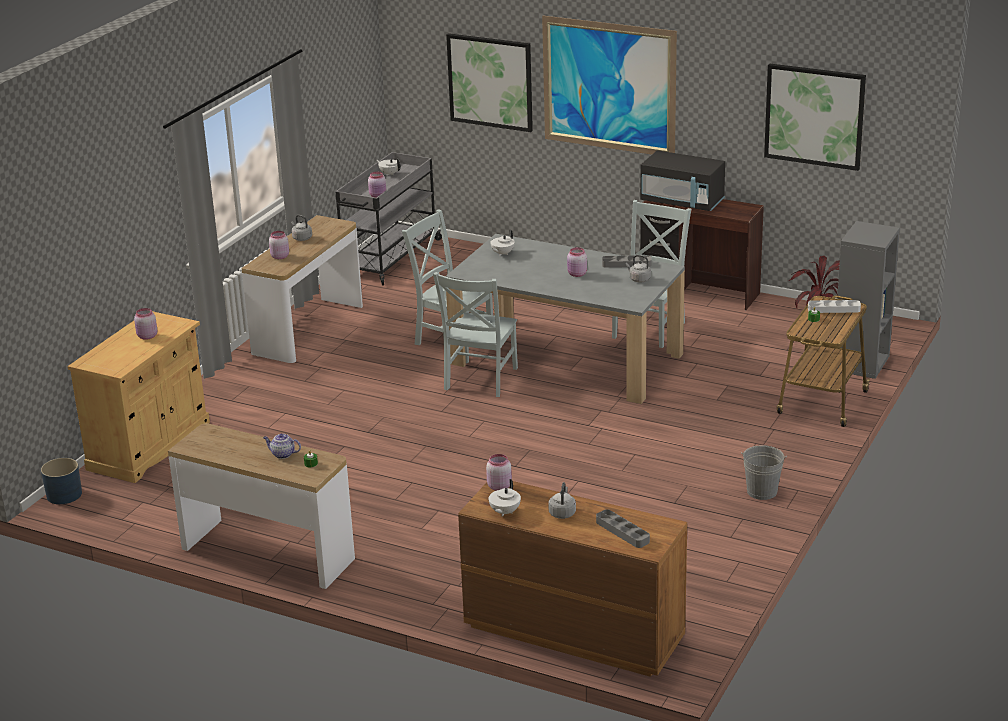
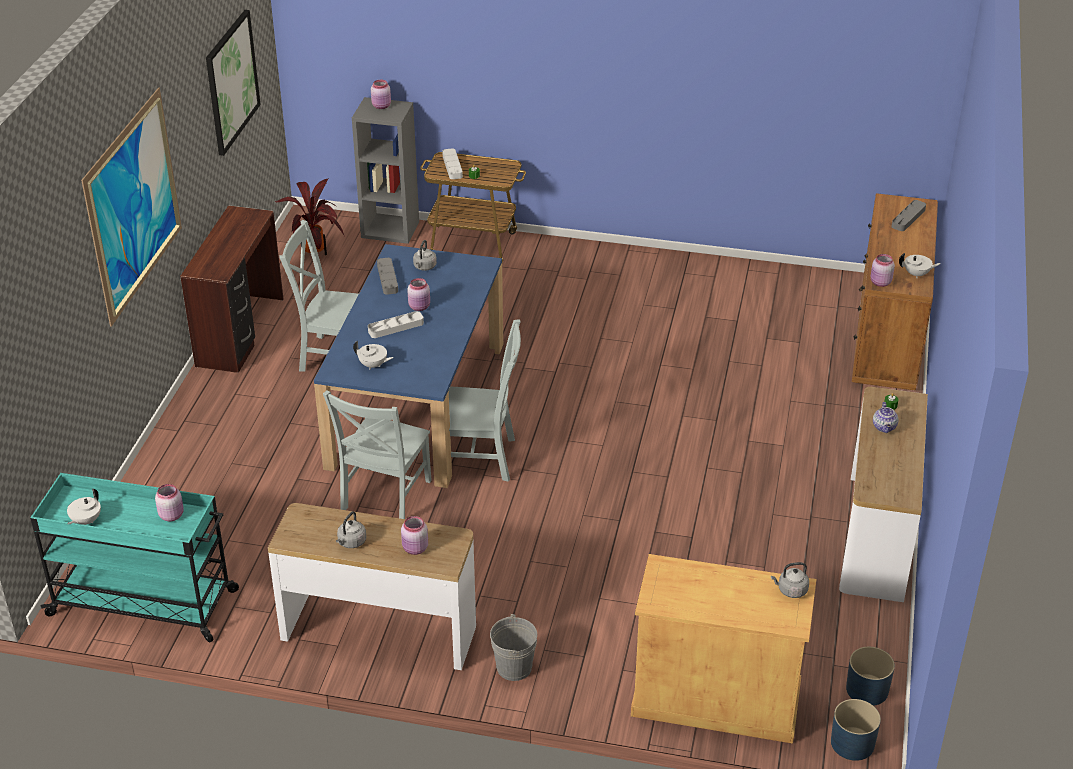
camera: 105 degrees left, 10 degrees up
(106, 512) = (867, 690): none -> blue planter
(146, 336) = (707, 588): pink jar -> pink jar (382, 106)
(389, 258) = (145, 603): grey cart -> turquoise cart
(490, 82) = (63, 316): picture -> none
(551, 264) = (396, 327): none -> grey tray
(562, 513) = (900, 247): grey kettle -> grey kettle (790, 590)
(566, 359) = (418, 404): grey dining table -> blue dining table
(682, 202) = (222, 254): black microwave -> none
(762, 491) = (637, 266): grey bucket -> grey bucket (514, 667)

